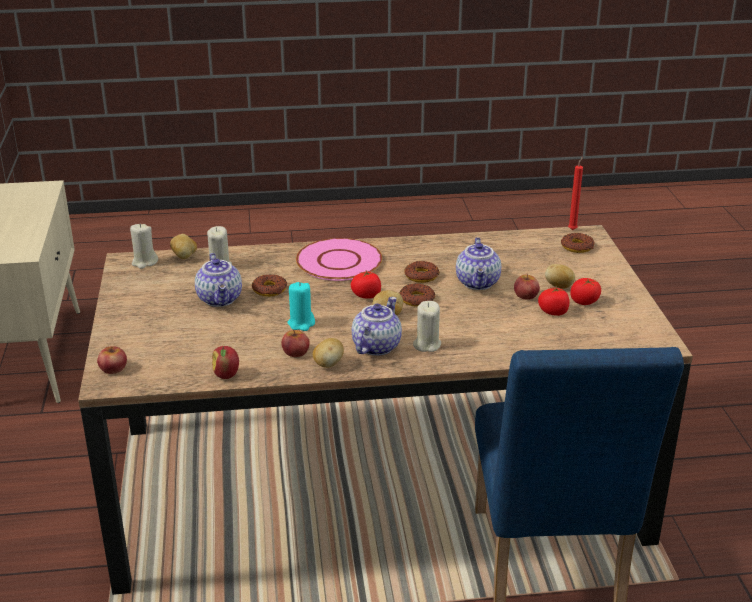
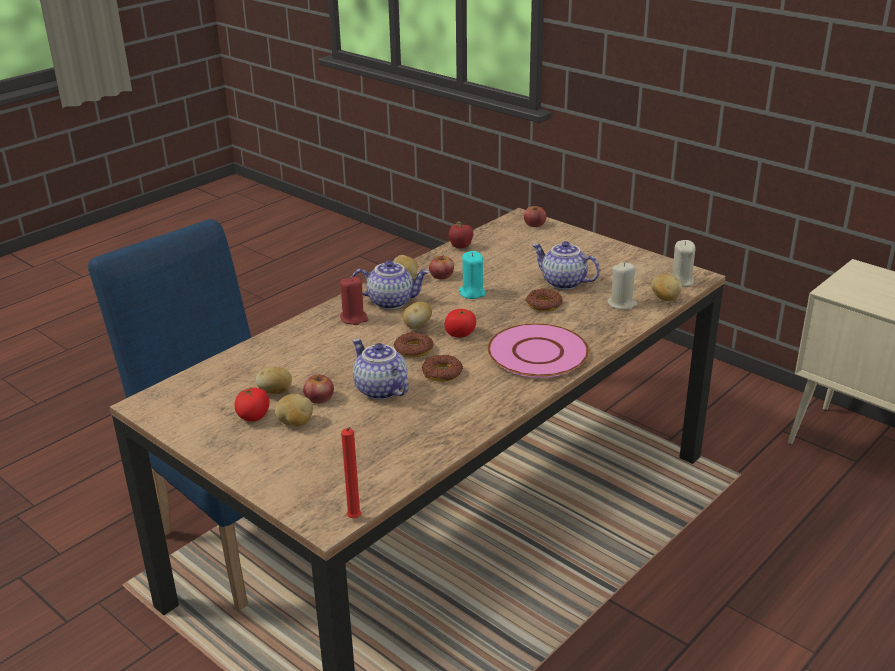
camera: 140 degrees right, 0 degrees up
(375, 346) = (391, 301): teapot -> teapot turned 75 degrees counterclockwise
(426, 344) = (354, 318): beige candle -> red candle
(553, 312) = (275, 392): tomato -> potato
(577, 247) = (323, 490): donut -> none

